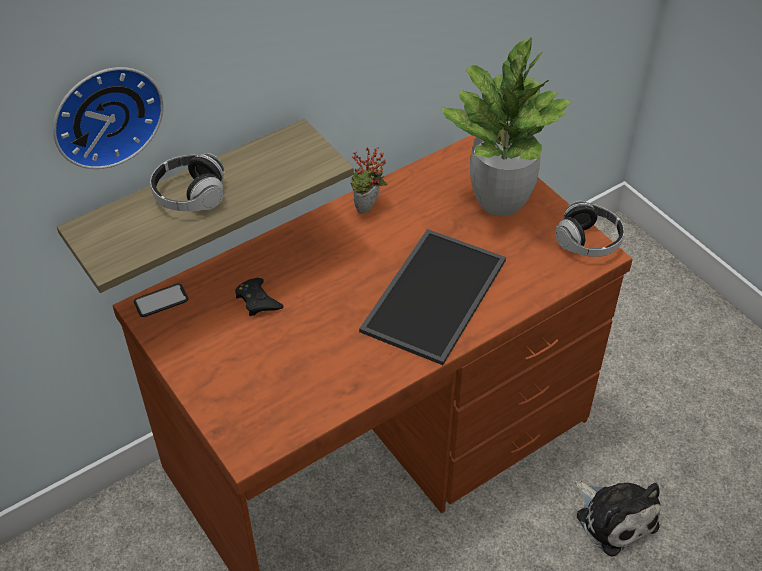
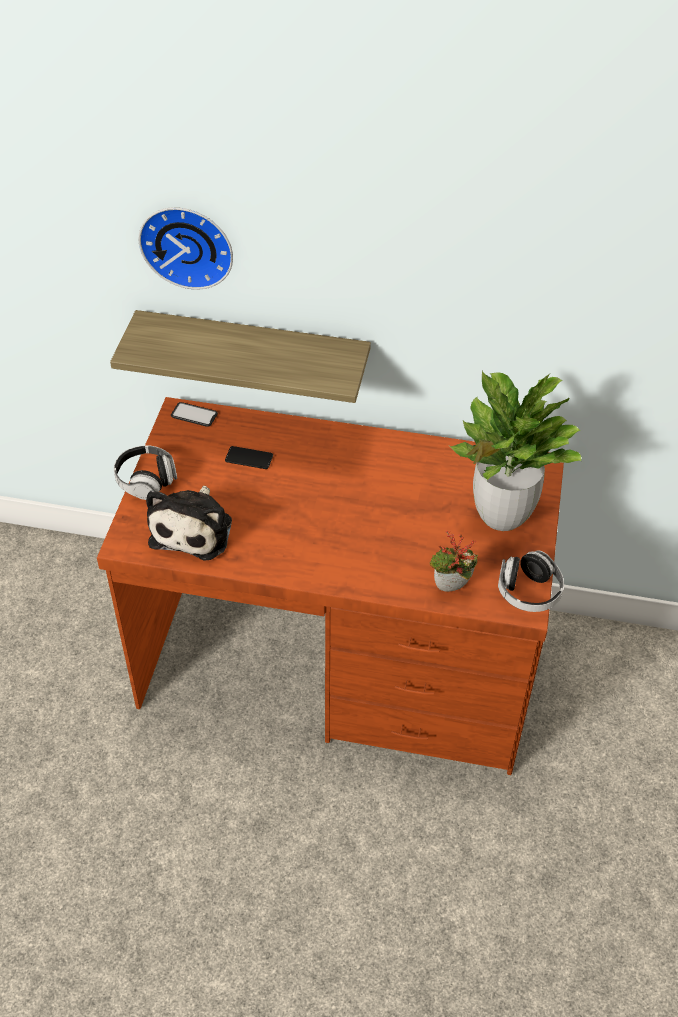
camera: 45 degrees right, 0 degrees up
(190, 196) = (230, 344): headphones -> headphones (146, 481)
(258, 301) = (249, 458): black game controller -> phone
(368, 209) = (399, 451): potted plant -> potted plant (450, 590)
(432, 293) = (365, 540): tray -> none
(614, 517) = (444, 857): plush toy -> plush toy (194, 529)

